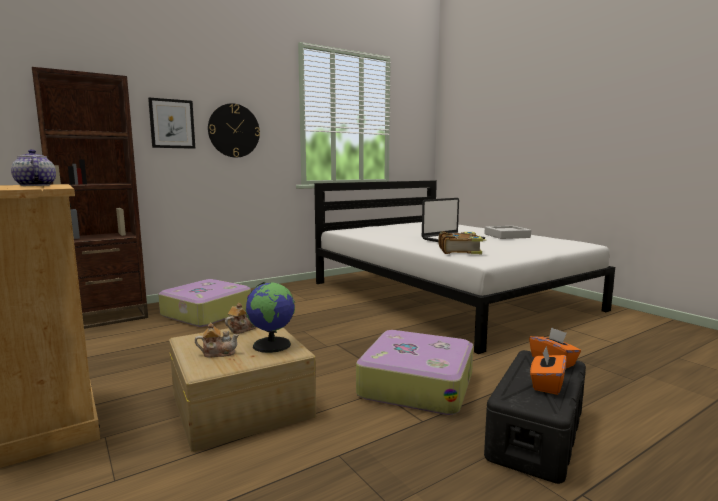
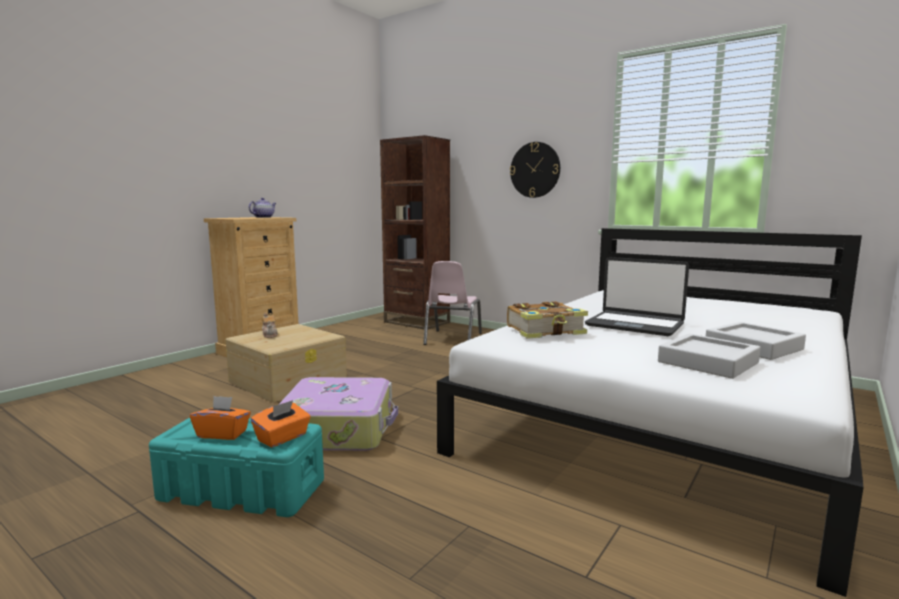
camera: 70 degrees right, 0 degrees up
(172, 124) = (483, 168): picture -> none
(205, 313) = (452, 339): suitcase -> pink chair
(242, 329) = (318, 332): teapot -> none
(272, 344) = (287, 342): globe -> none
(533, 243) = (708, 362): none -> grey tray
(536, 433) = (243, 490): black storage box -> turquoise storage box

